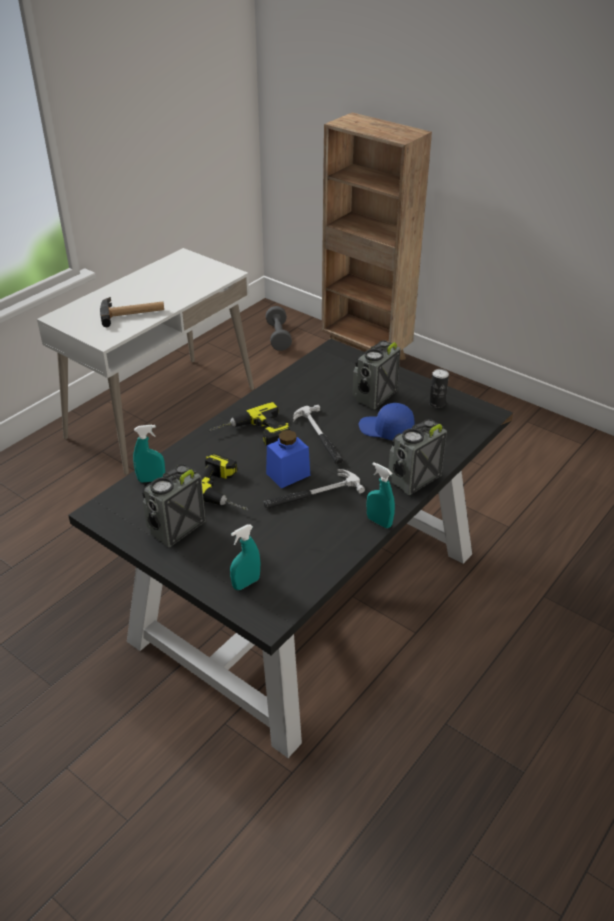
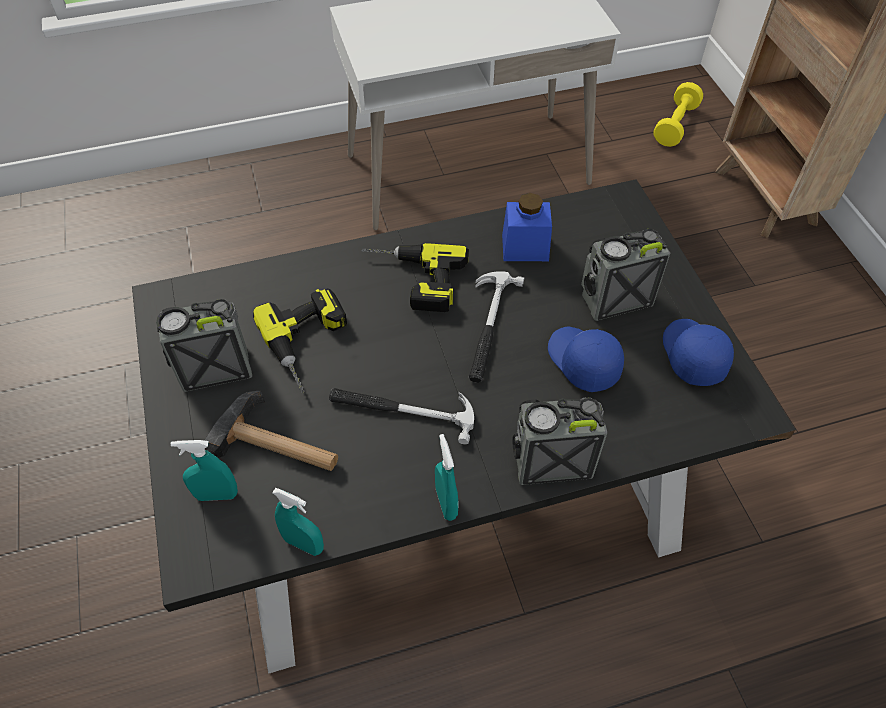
camera: 35 degrees right, 15 degrees up
(132, 313) = (433, 40): hammer -> hammer (278, 446)
(151, 479) = (249, 285): turquoise spray bottle -> turquoise spray bottle (304, 544)
(278, 337) = (675, 125): grey dumbbell -> yellow dumbbell
(288, 474) = (401, 363): blue jar -> blue jar (525, 248)
(437, 403) = (692, 355): can -> blue cap

